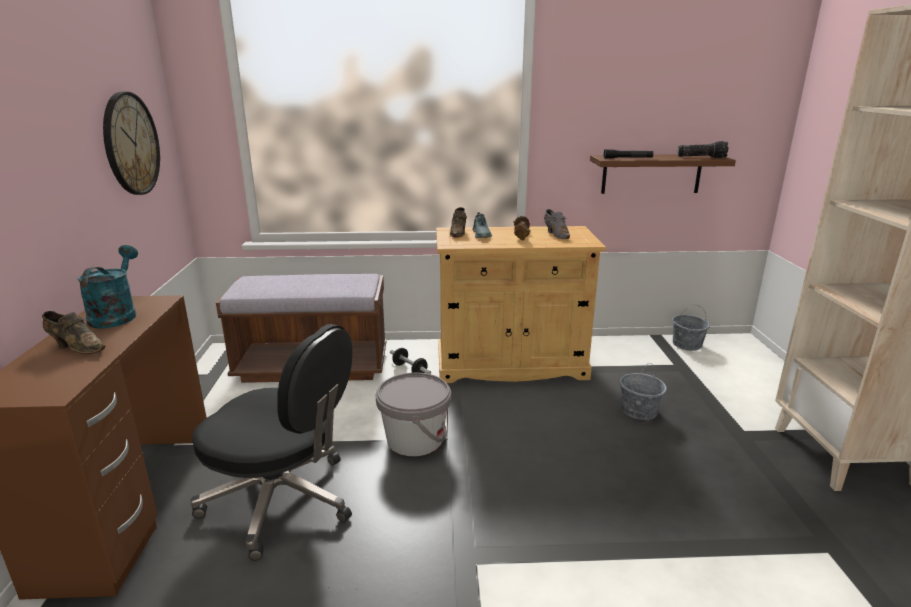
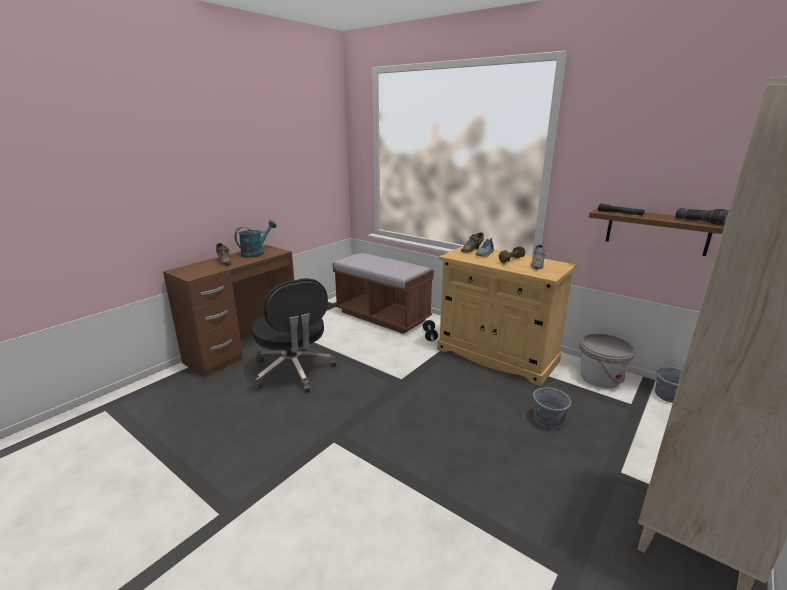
camera: 40 degrees right, 0 degrees up
(131, 144) = (307, 170): wall clock -> none
(415, 439) = (384, 372): grey bucket -> grey bucket (600, 377)

